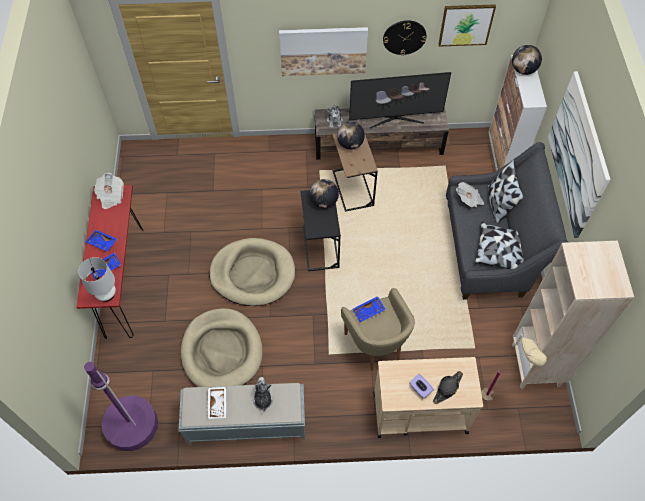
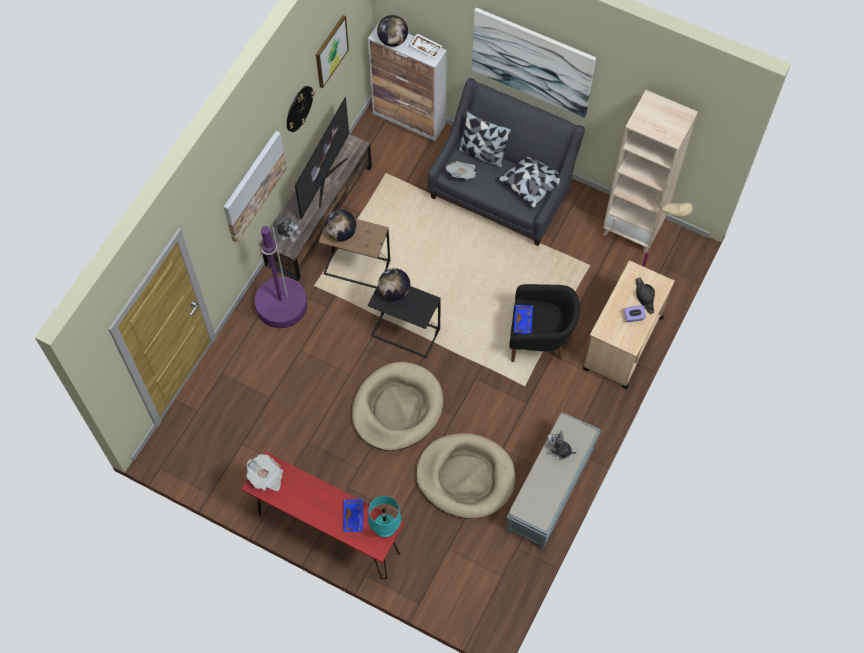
camera: 60 degrees left, 5 degrees up
(102, 243) = (320, 508): blue tray -> none
(106, 294) = (385, 528): white table lamp -> turquoise table lamp
(131, 425) = (494, 592): purple floor lamp -> purple floor lamp (281, 306)
(218, 404) = (542, 490): white tray -> white tray (426, 48)
(375, 345) = (539, 342): beige armchair -> black armchair

